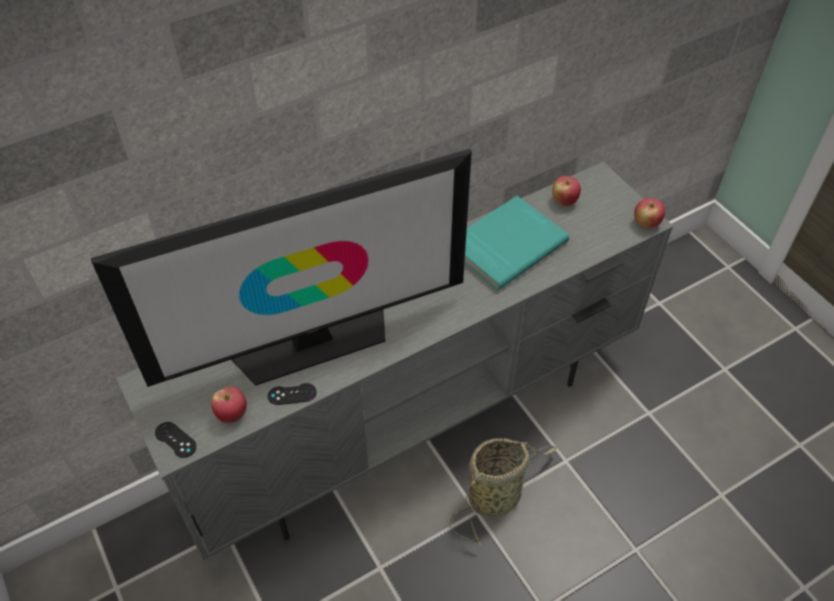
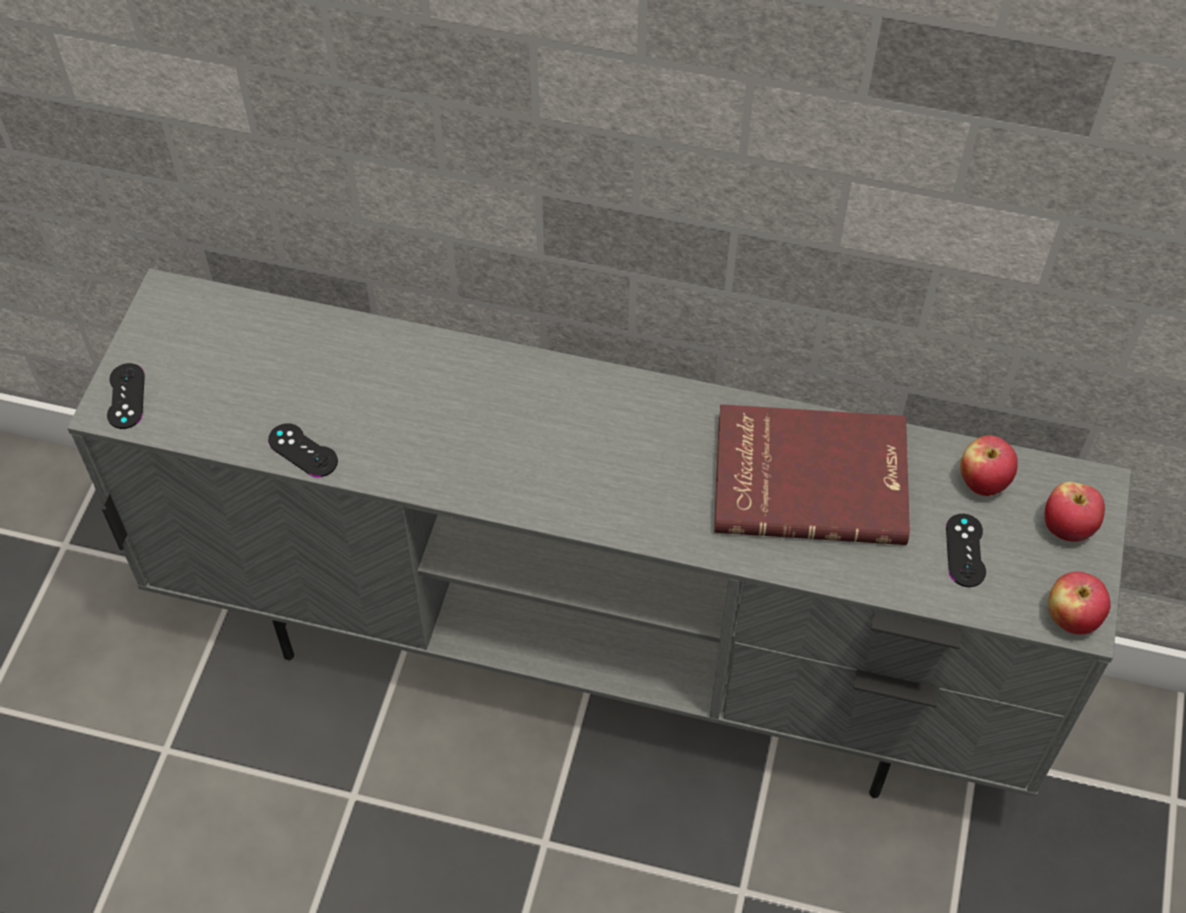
camera: 45 degrees right, 5 degrees up
(232, 414) = (214, 417): apple -> apple (1067, 528)
(312, 341) = (402, 402): television -> none
(497, 496) = (594, 848): basket -> none
(505, 244) = (810, 477): turquoise book -> red book
(587, 228) = (965, 550): none -> black game controller

